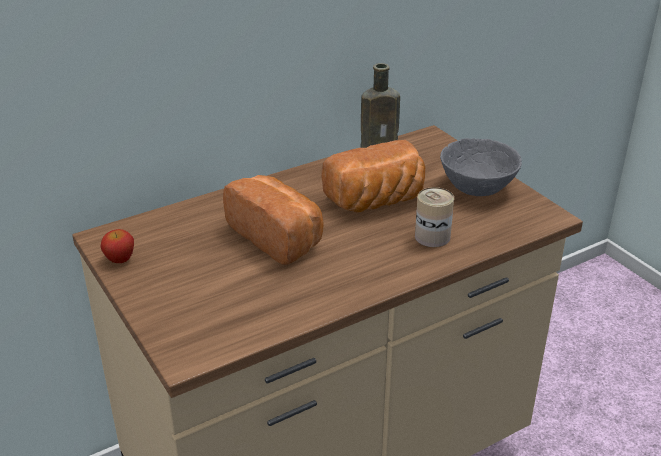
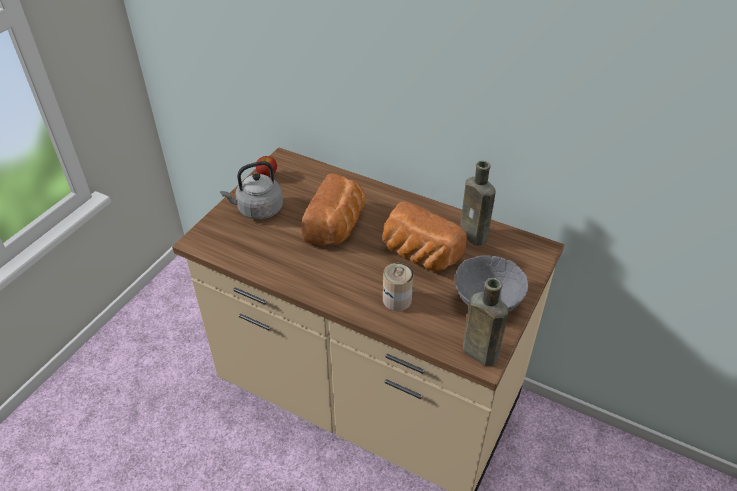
camera: 60 degrees right, 10 degrees up
(181, 287) = (258, 210): none -> grey kettle
(537, 216) = (477, 351): none -> brown bottle

